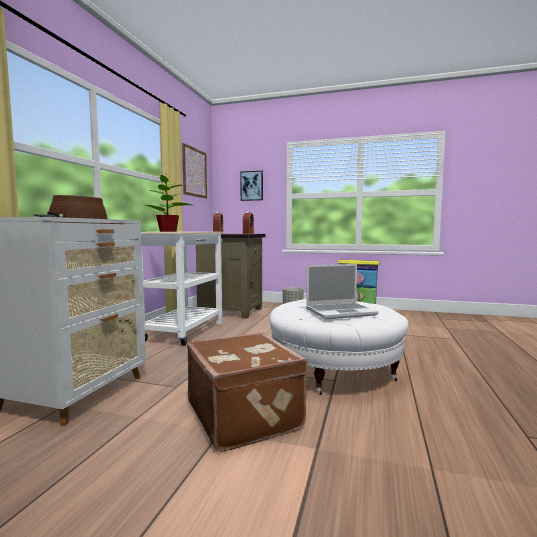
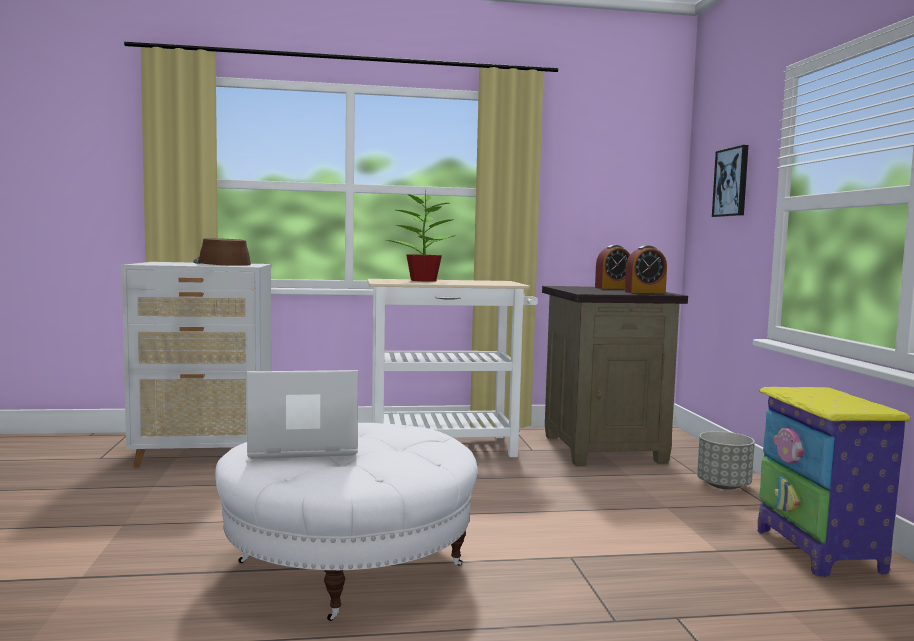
camera: 65 degrees right, 0 degrees up
(194, 172) = (610, 166): picture -> none
(245, 415) = (164, 529): brown suitcase -> none
(341, 312) = (301, 447): laptop -> laptop turned 120 degrees clockwise

